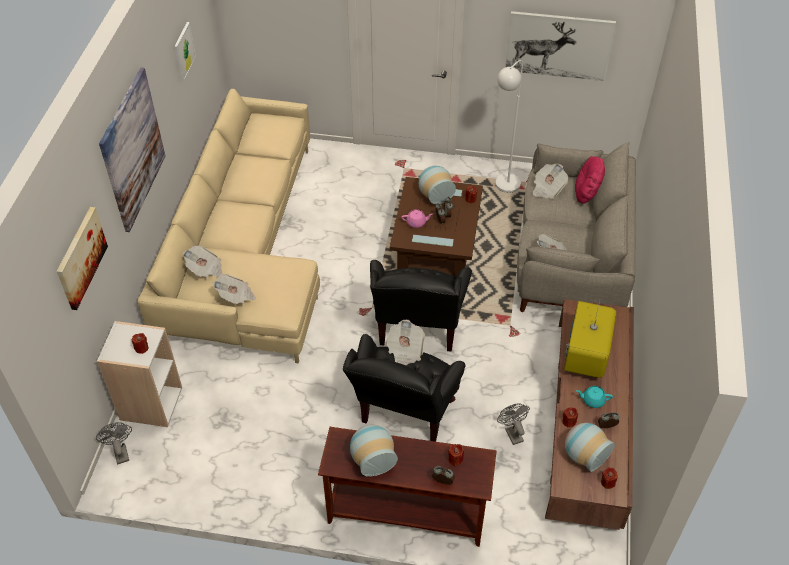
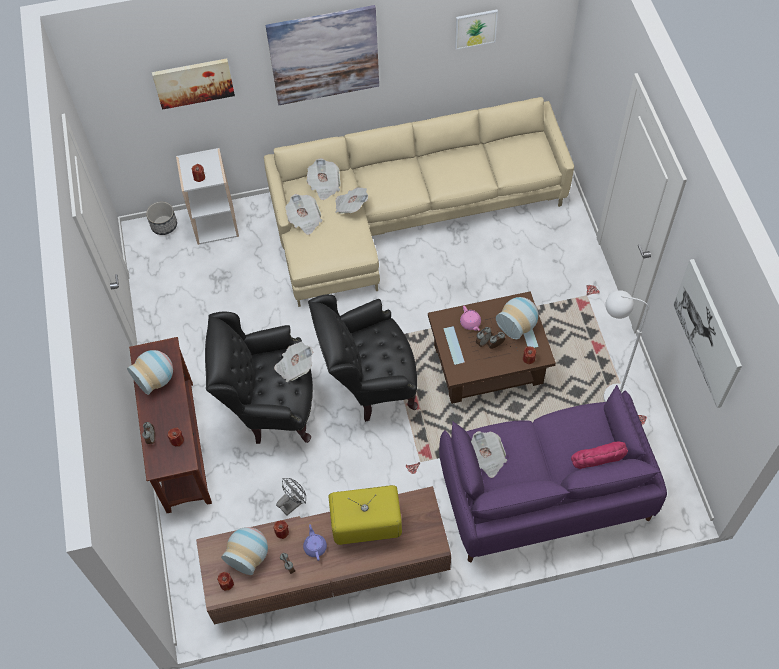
camera: 70 degrees right, 10 degrees up
(120, 451) = (164, 225): grey fan -> planter
(547, 188) = (583, 424): newspaper -> newspaper (351, 206)
(571, 255) = (544, 491): beige sofa -> purple sofa
(592, 400) = (315, 546): turquoise teapot -> purple teapot

